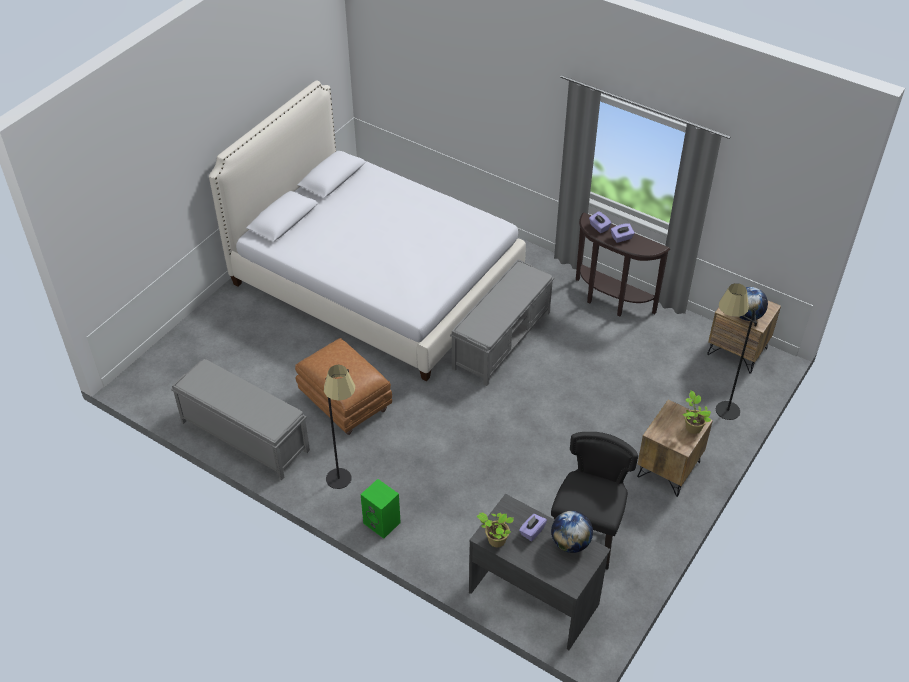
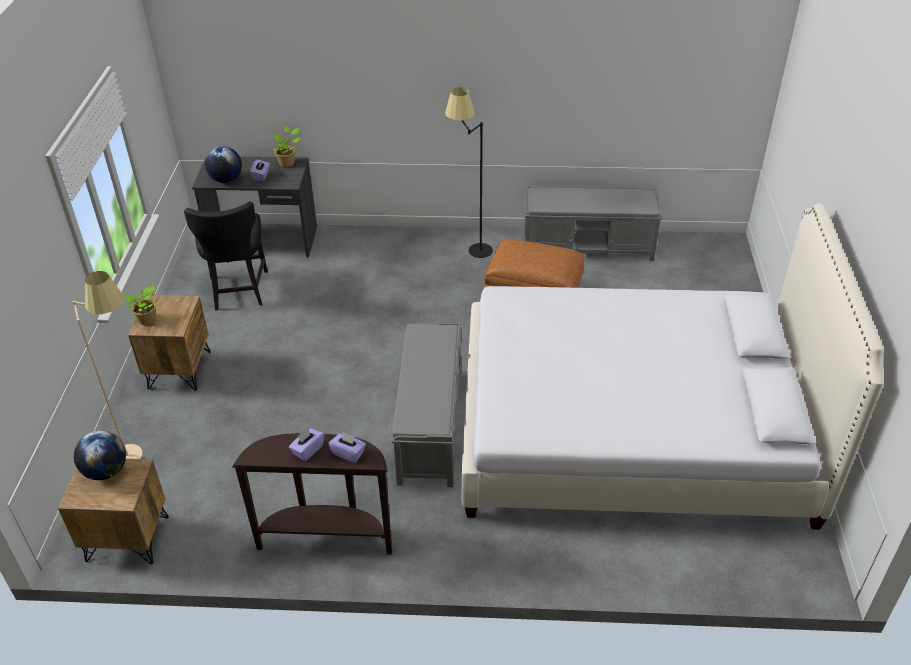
camera: 150 degrees right, 5 degrees down
(383, 523) = (417, 238): green speaker -> none
(717, 412) = (139, 448): black floor lamp -> beige floor lamp

